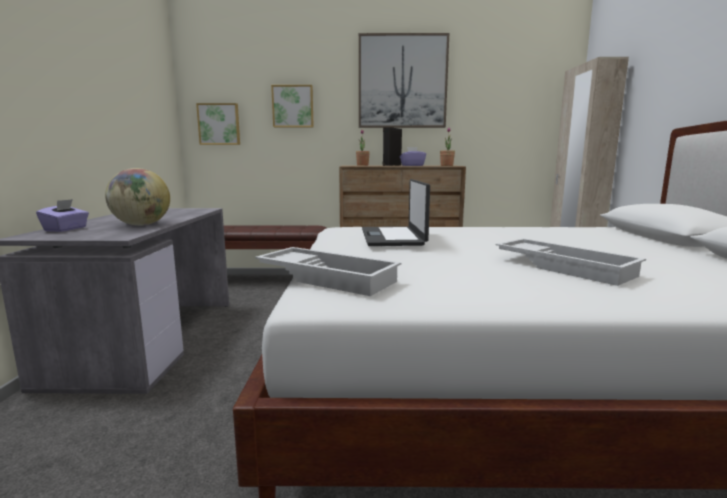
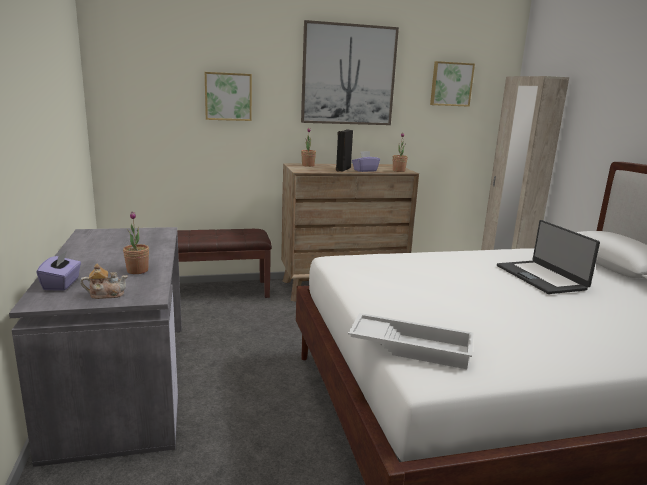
camera: 15 degrees left, 5 degrees up
(88, 234) = (106, 294): none -> teapot
(141, 225) = (137, 271): globe -> potted plant
(219, 124) = (139, 114): picture -> picture (451, 84)
(393, 237) = (406, 278): laptop -> laptop (541, 277)
(565, 267) = (571, 316): white tray -> none

